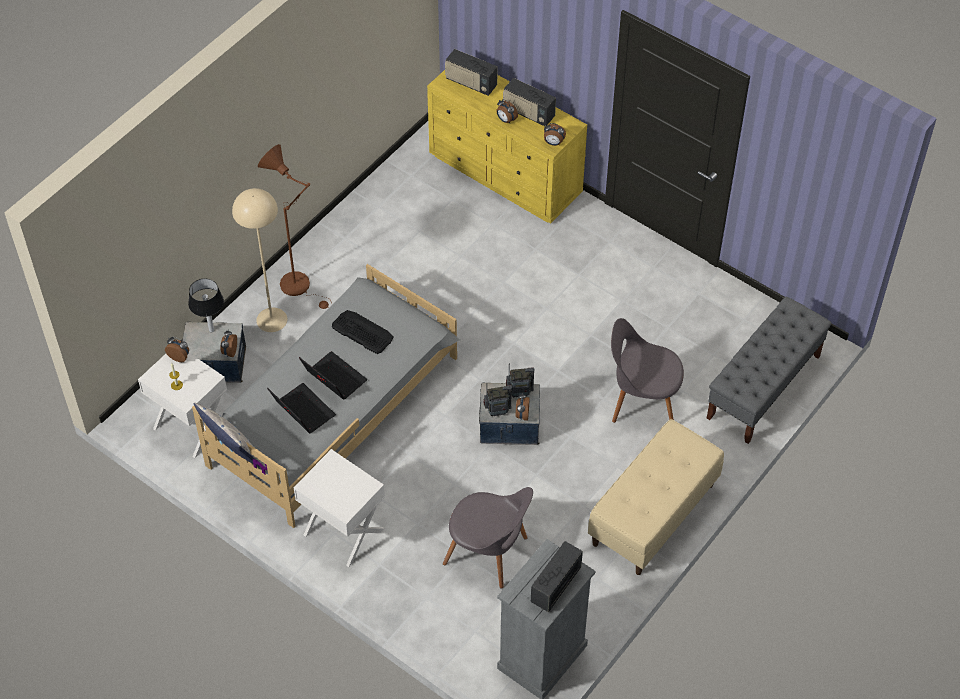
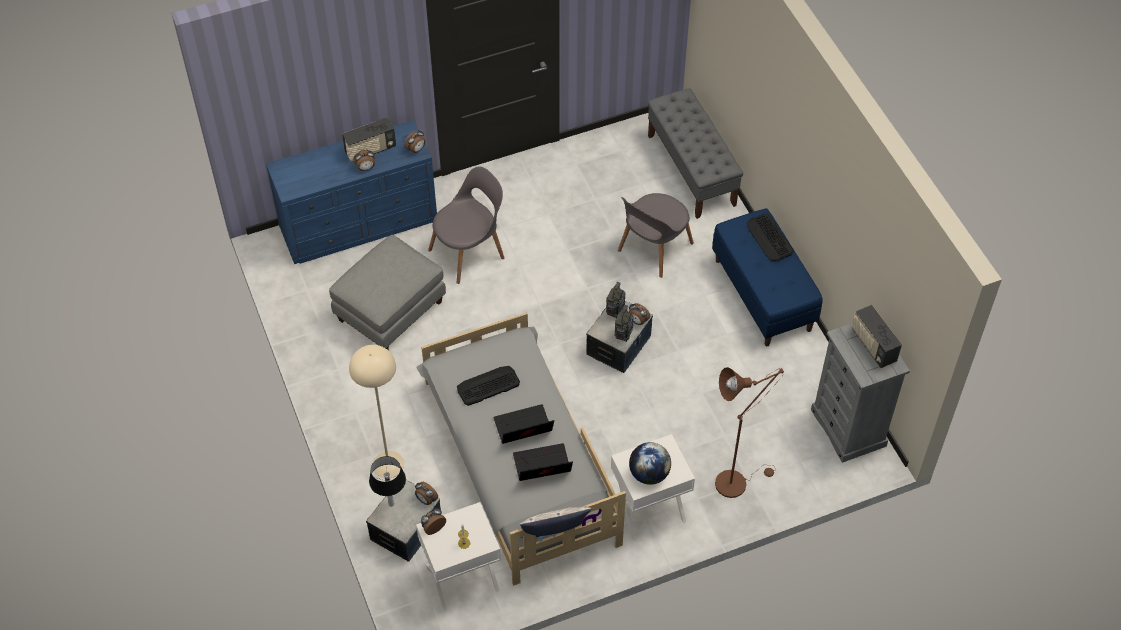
camera: 60 degrees left, 0 degrees up
(300, 286) = (367, 426): brown floor lamp -> brown floor lamp (736, 481)
(328, 486) = (649, 474): none -> globe
(429, 241) = (390, 310): none -> grey ottoman
(471, 83) = (304, 172): radio -> none
(489, 553) = (732, 417): grey chair -> grey chair (469, 252)
(506, 174) = (360, 225): yellow dresser -> blue dresser
(653, 515) = (763, 295): beige bench -> blue bench
(686, 469) = (769, 238): none -> keyboard

